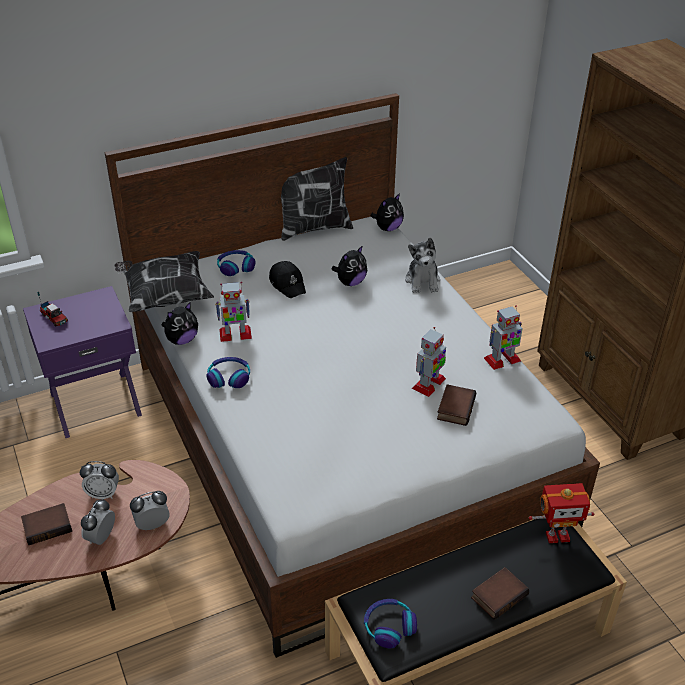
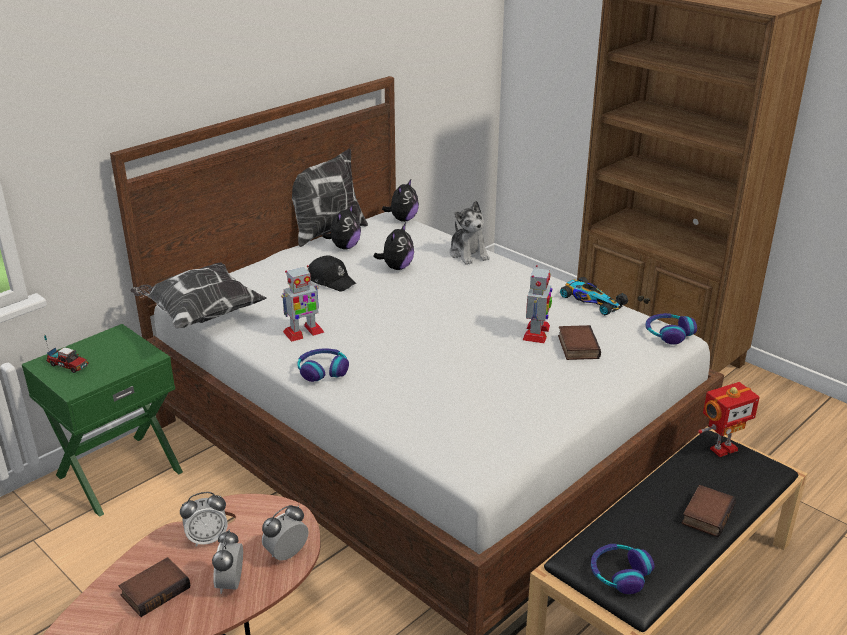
camera: 20 degrees left, 10 degrees down
(95, 403) = (118, 472): purple nightstand -> green nightstand
(181, 340) = (245, 349): plush toy -> plush toy (344, 247)
(236, 267) = (264, 276): headphones -> headphones (668, 334)
(502, 360) = (591, 300): toy robot -> toy car

